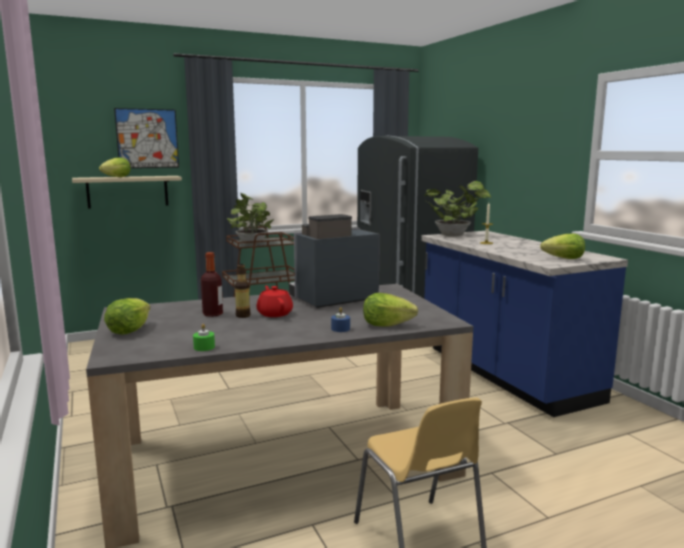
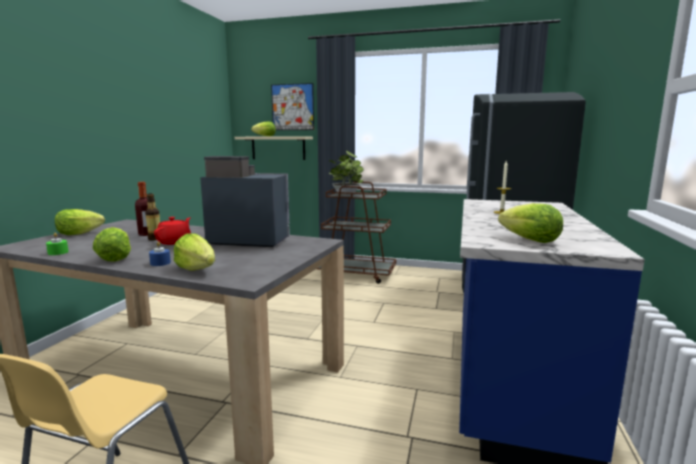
camera: 40 degrees right, 0 degrees up
(286, 336) = (115, 258): none -> lettuce
(455, 235) = (498, 202): potted plant -> none

